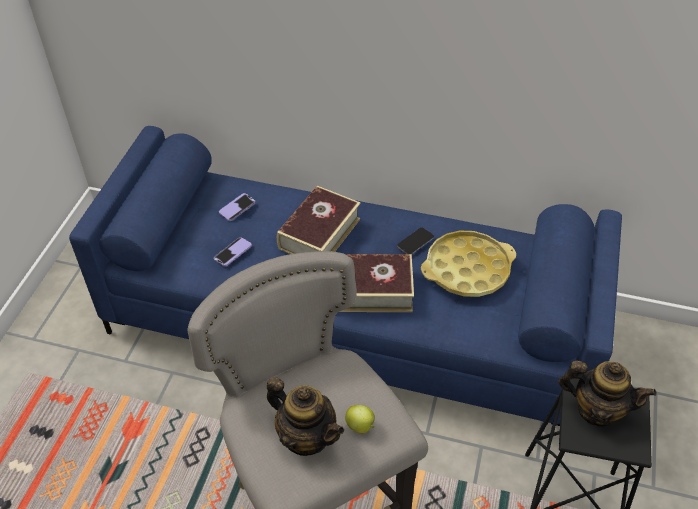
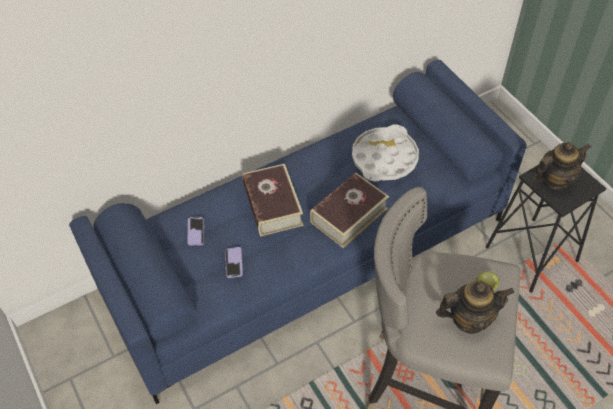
camera: 45 degrees left, 5 degrees up
(415, 242) = (335, 165): phone -> none
(467, 269) = (384, 158): yellow tray -> white tray

